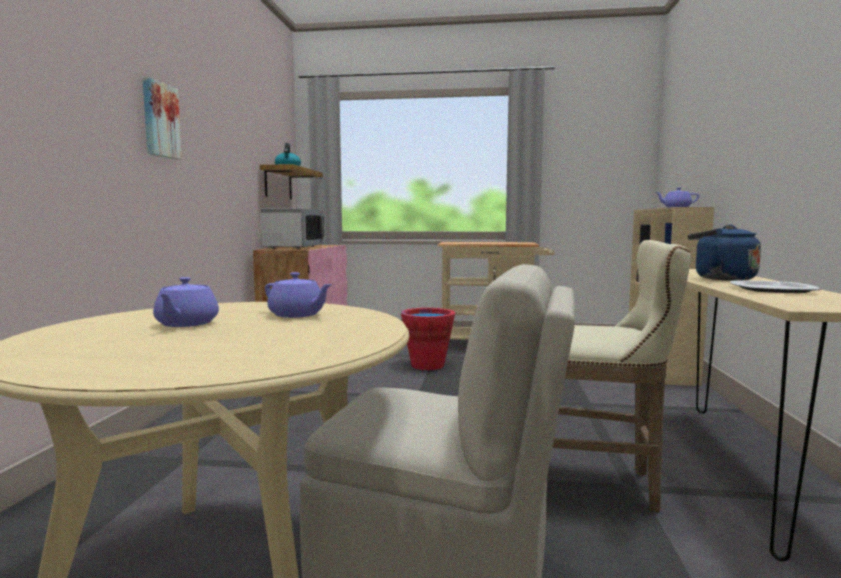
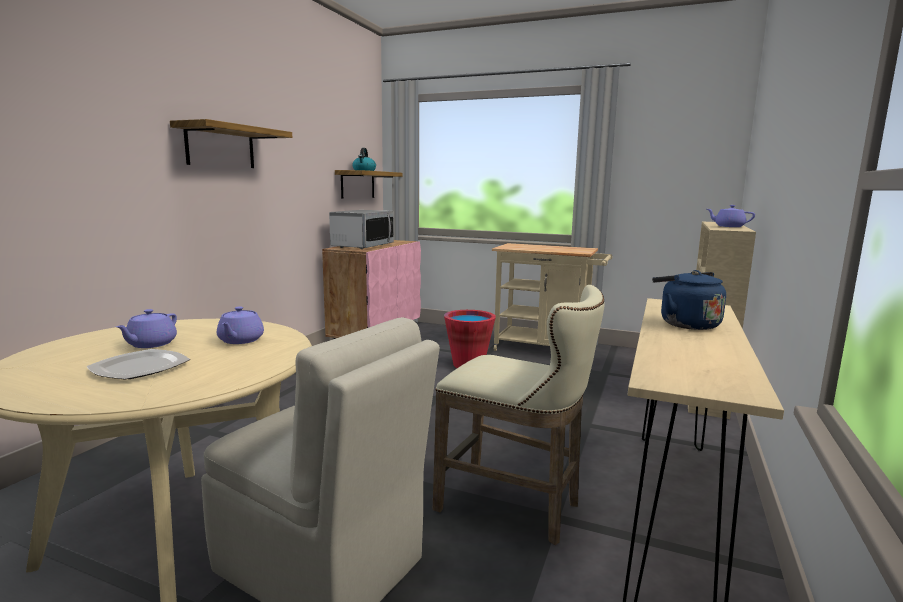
camera: 15 degrees right, 5 degrees up
(159, 120) = (220, 147): picture -> shelf
(297, 315) = (240, 340): purple teapot -> purple teapot turned 45 degrees clockwise
(771, 289) = (695, 348): plate -> plate (140, 367)

